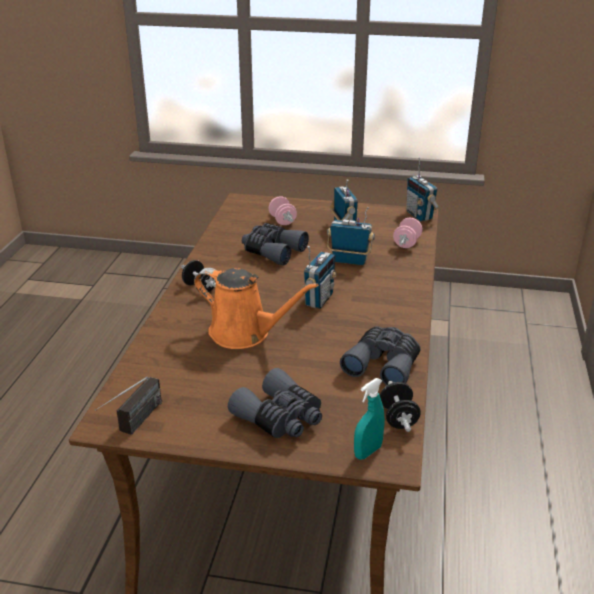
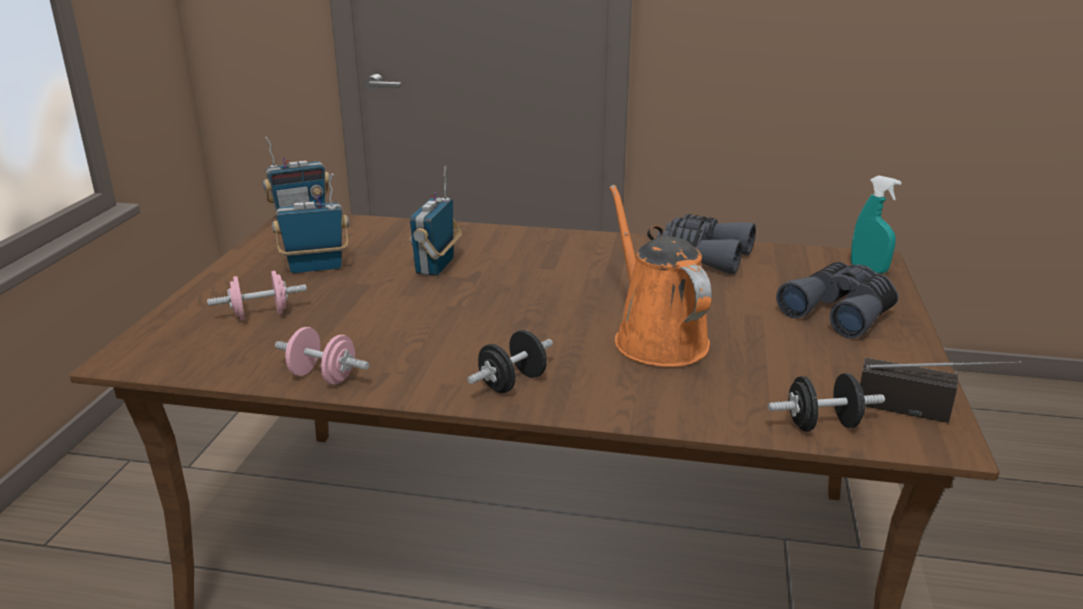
camera: 90 degrees left, 5 degrees down
(245, 333) = (656, 338): orange watering can -> orange watering can turned 45 degrees counterclockwise
(272, 251) = (384, 322): grey binoculars -> none
(318, 300) = (553, 288): radio -> none
(398, 418) = (802, 254): black dumbbell -> black dumbbell (822, 425)
(407, 243) = (390, 231): pink dumbbell -> pink dumbbell (323, 377)

